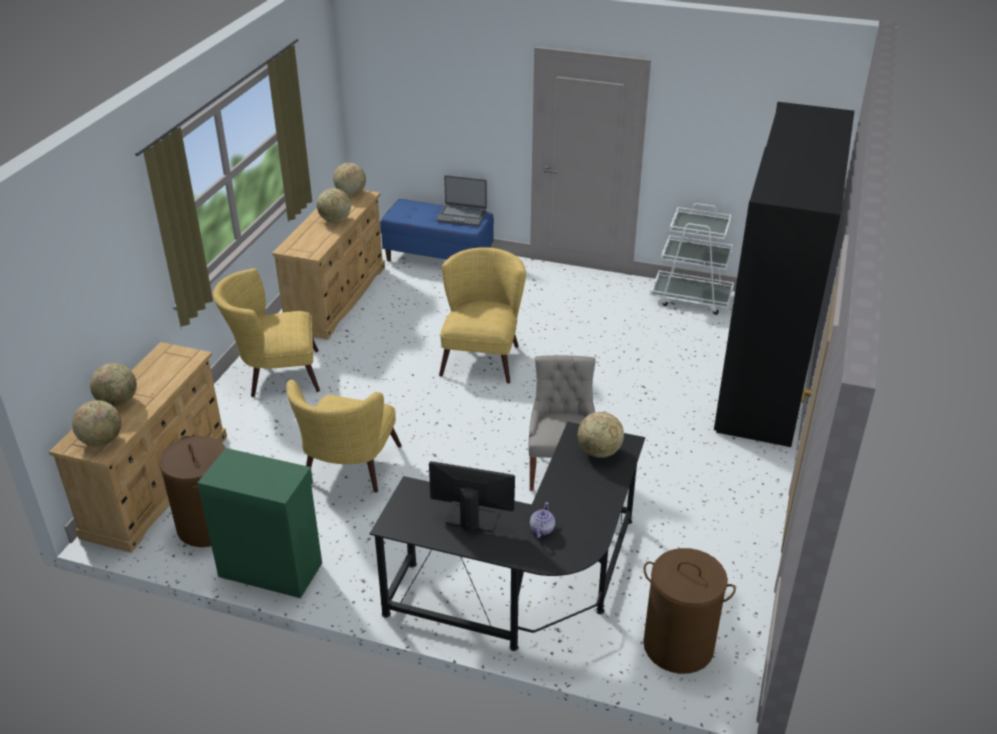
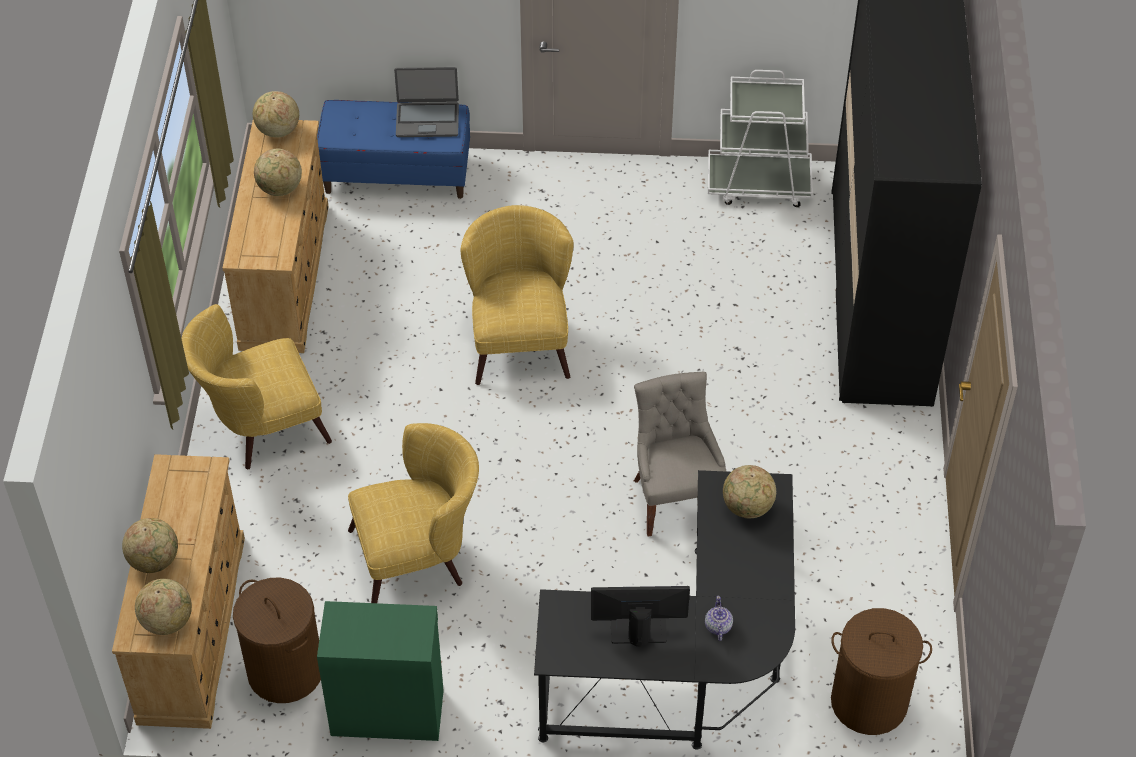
camera: 15 degrees left, 15 degrees up
(348, 470) = (419, 555): yellow armchair -> yellow armchair turned 105 degrees counterclockwise

